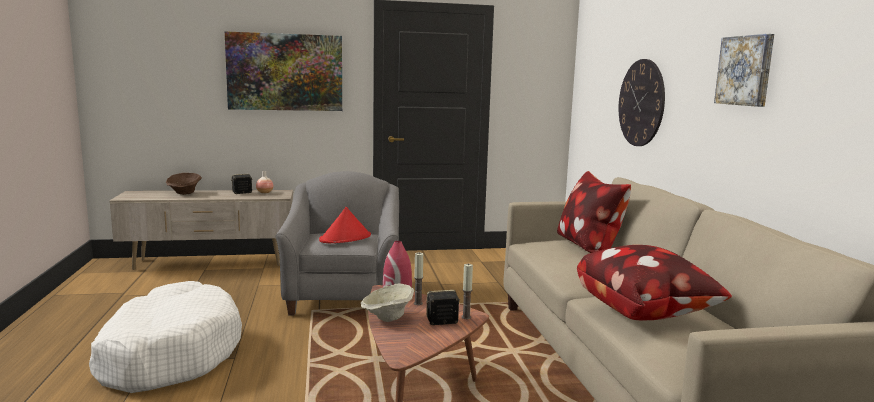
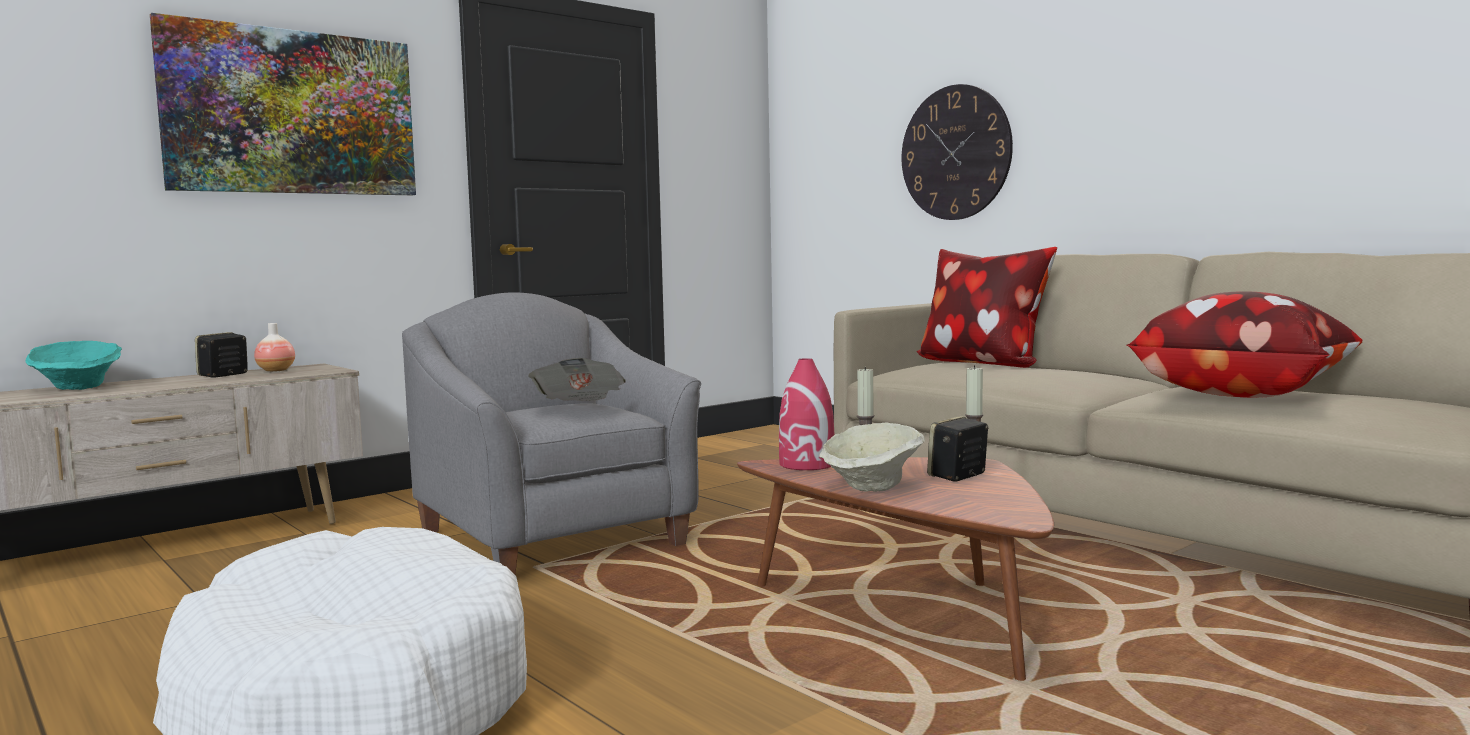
camera: 30 degrees left, 5 degrees down
(184, 193) = (79, 388): brown bowl -> turquoise bowl
(345, 238) = (580, 408): red hat -> newspaper
(746, 70) = (1187, 68): picture -> none

